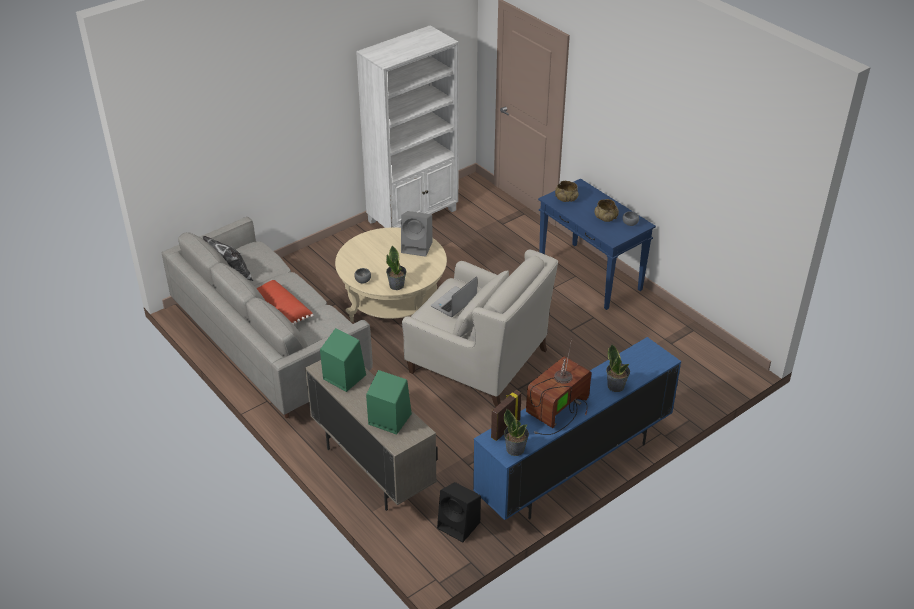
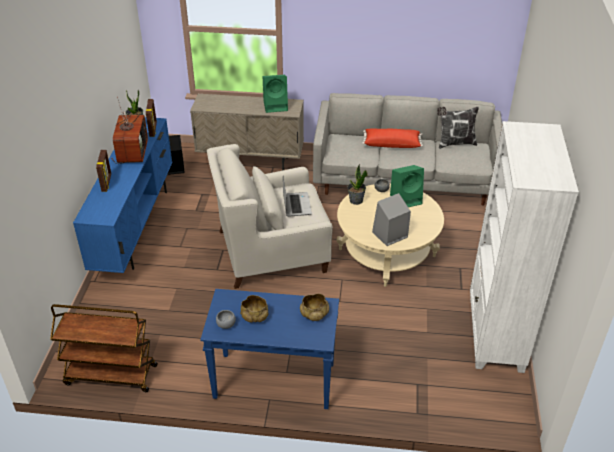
camera: 135 degrees right, 0 degrees up
(388, 419) = (223, 103): green speaker -> green speaker (406, 199)
(616, 386) = (107, 183): potted plant -> picture frame
(703, 346) = (110, 375): none -> brown cart

